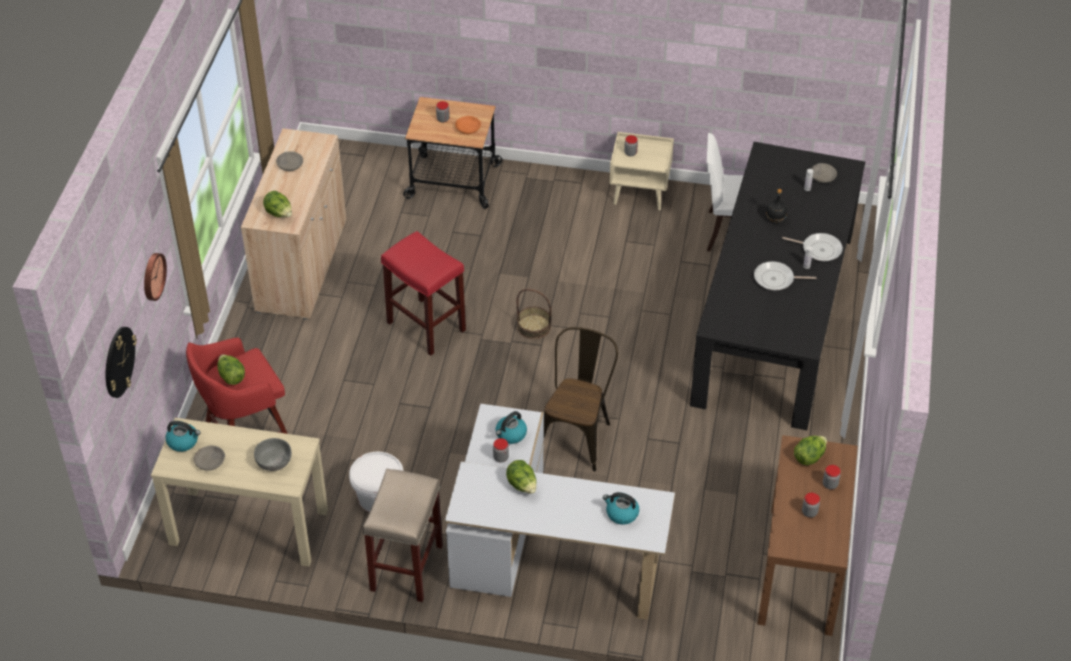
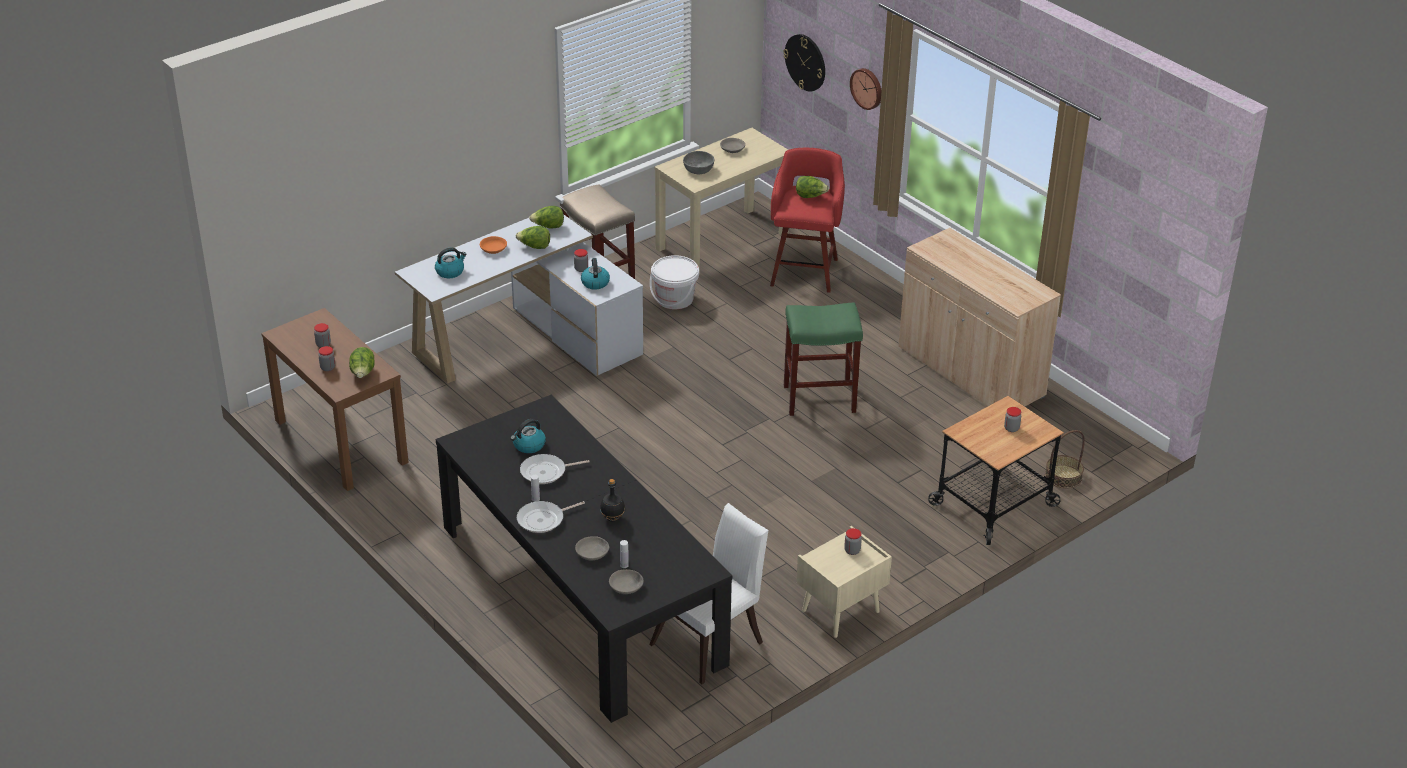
camera: 130 degrees right, 10 degrees down
(183, 441) = (764, 147): kettle -> kettle (528, 445)
(279, 214) = (943, 248): lettuce -> lettuce (548, 227)
(290, 164) = (1003, 278): grey bowl -> grey bowl (593, 553)
(425, 326) = (820, 398): red stool -> green stool
(468, 128) = (980, 436): orange bowl -> orange bowl (493, 249)
(534, 326) = (748, 452): basket -> basket (1063, 476)
(577, 434) = (607, 411): brown chair -> none
(776, 279) = (546, 472): frying pan -> frying pan turned 150 degrees counterclockwise

